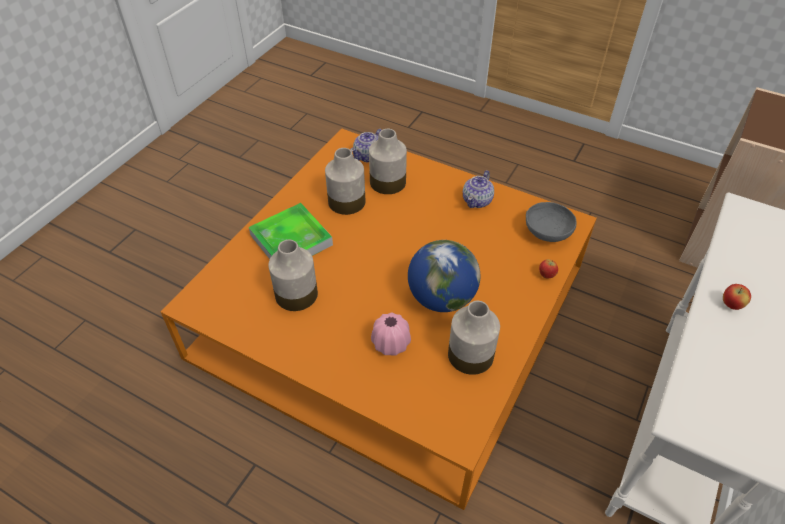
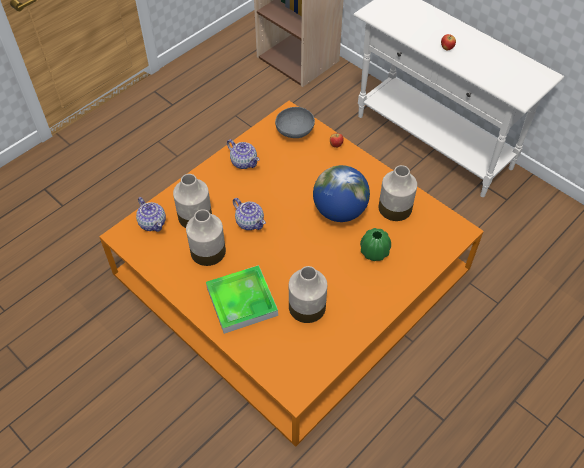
camera: 75 degrees left, 5 degrees up
(391, 344) = (374, 252): pink vase -> green vase
(395, 223) = (249, 222): none -> teapot

